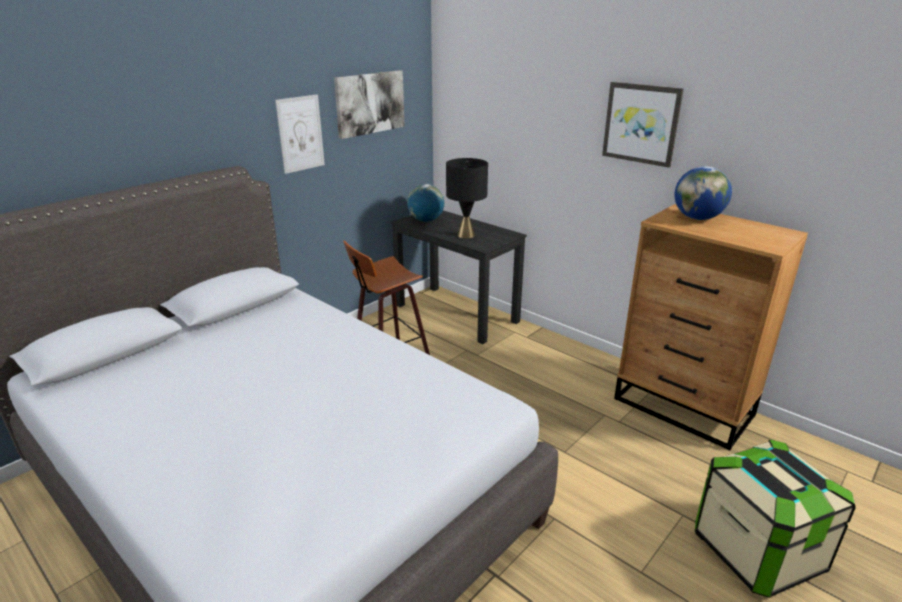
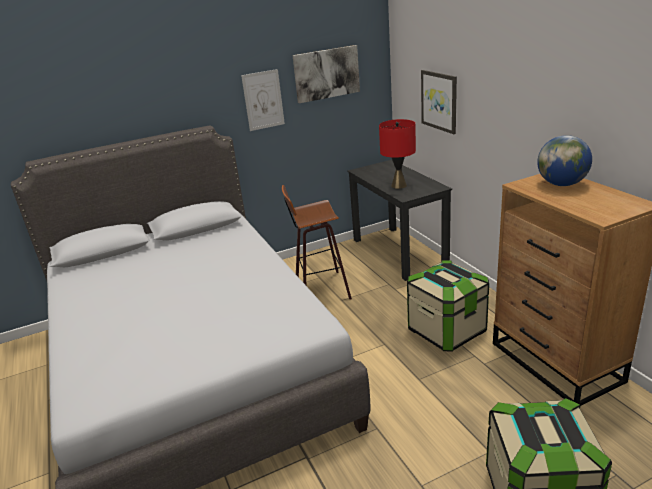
camera: 25 degrees right, 0 degrees up
(426, 220) = (376, 171): globe -> none
(466, 235) = (398, 185): black table lamp -> red table lamp
(560, 393) = (446, 331): none -> storage box
(641, 123) = (531, 92): picture -> picture (439, 101)

